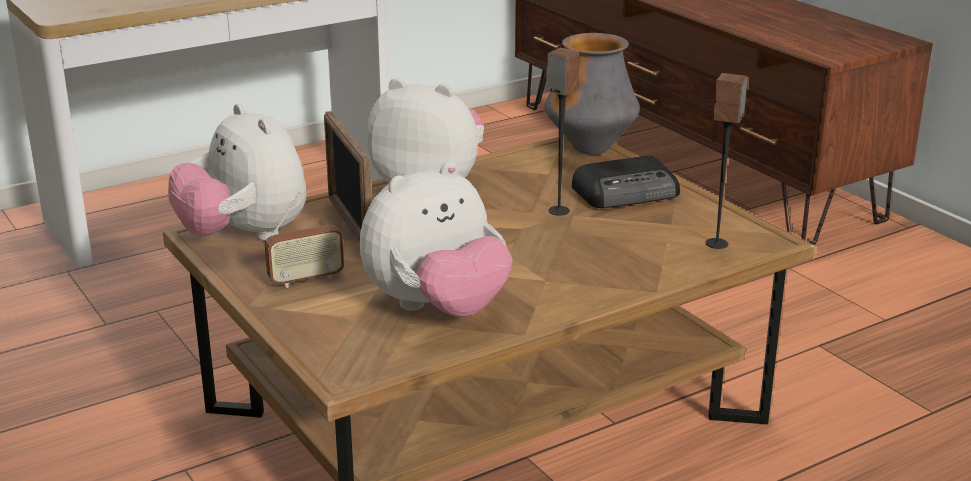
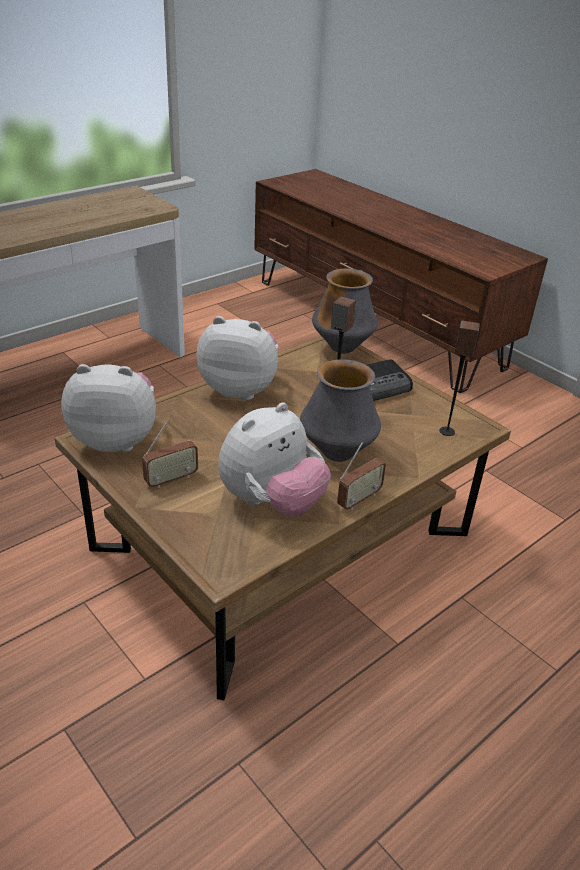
camera: 10 degrees left, 10 degrees up
(244, 236) = (116, 439): plush toy -> plush toy turned 135 degrees clockwise
(350, 224) = (191, 425): picture frame -> none
(546, 262) = (337, 453): none -> vase
(561, 310) = (359, 499): none -> radio

